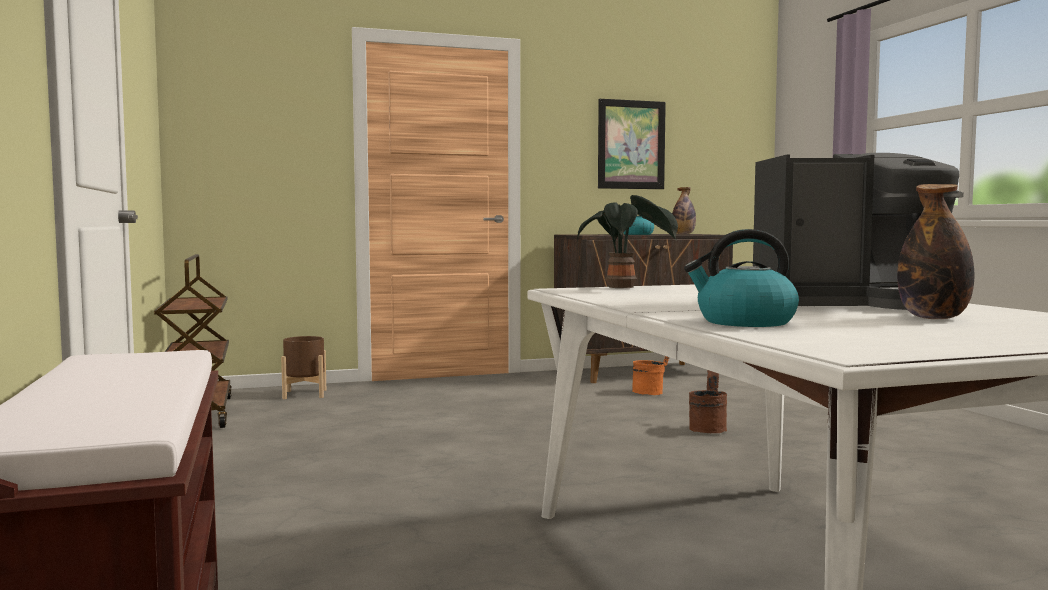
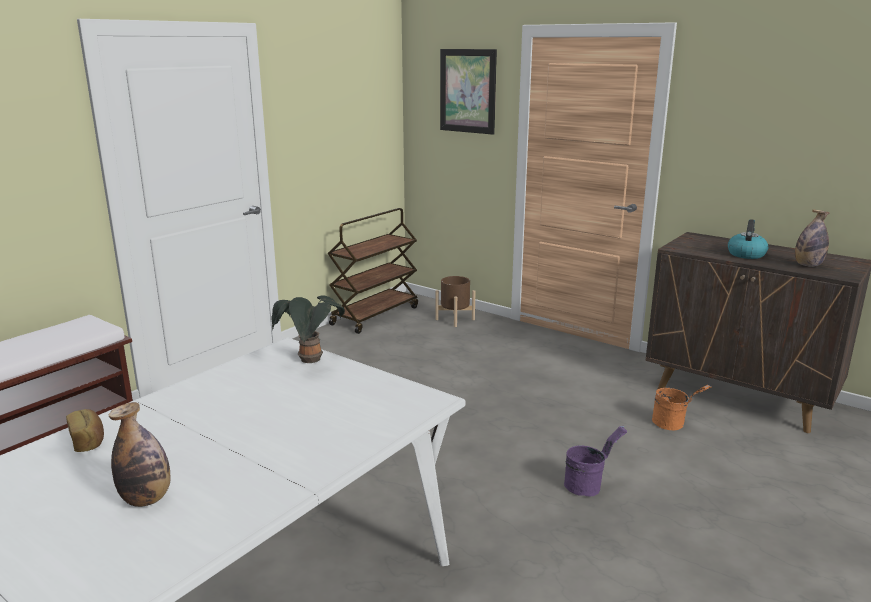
camera: 55 degrees right, 15 degrees up
(631, 144) = (800, 142): picture -> picture (467, 91)
(708, 428) = (588, 485): brown bucket -> purple bucket
(744, 322) = (88, 440): kettle -> bread
(851, 303) = (249, 455): coffee machine -> none

